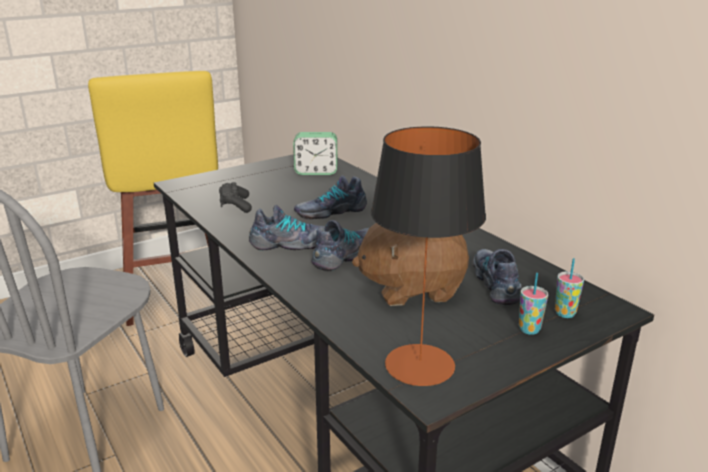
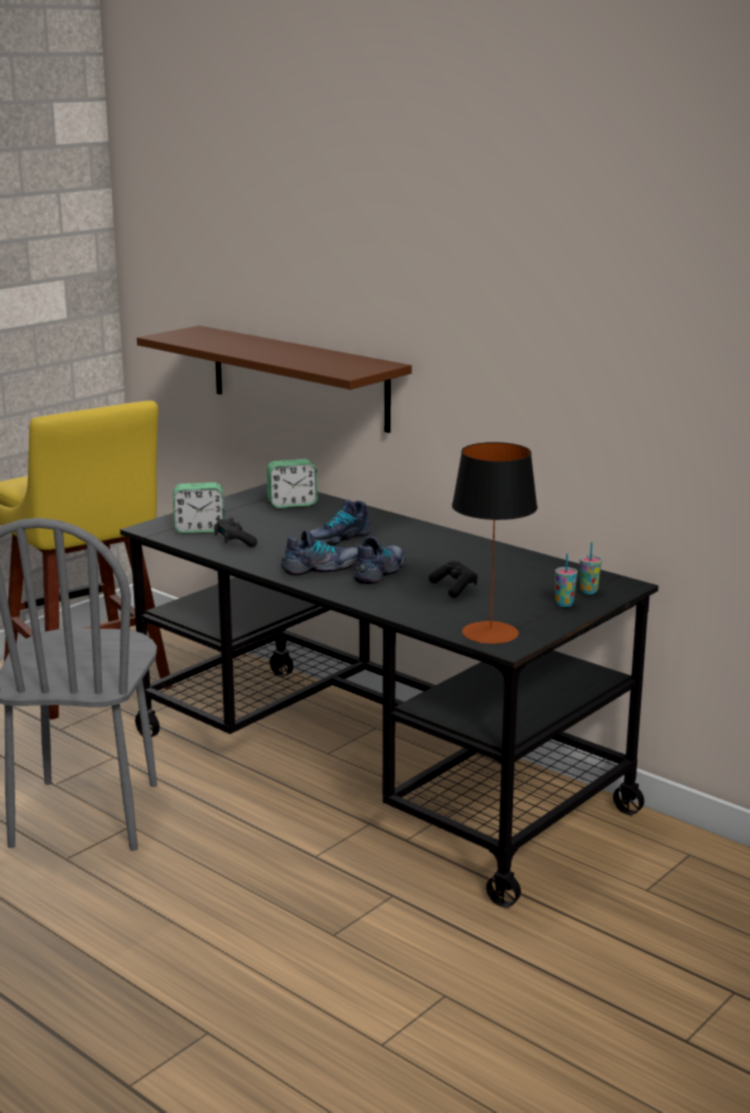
camera: 15 degrees left, 5 degrees down
(217, 189) = (199, 529): none -> alarm clock
(338, 58) = (299, 378): none -> brown shelf
(411, 287) = (454, 588): brown plush toy -> black game controller
(496, 283) = (525, 578): shoe -> none

